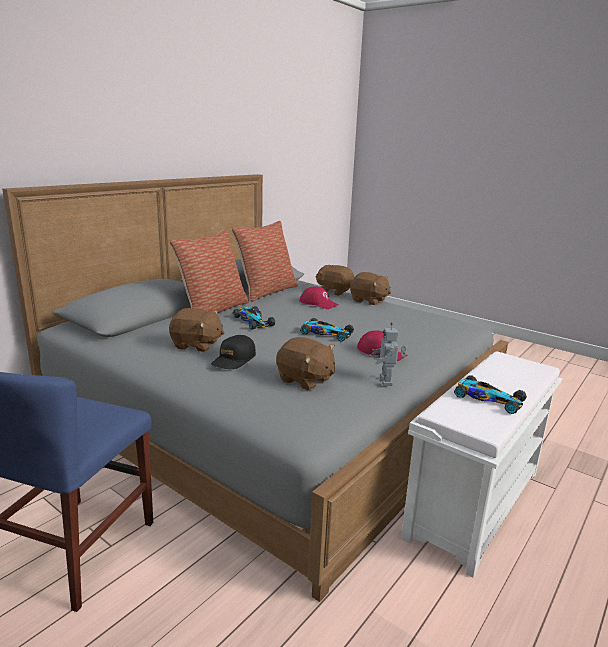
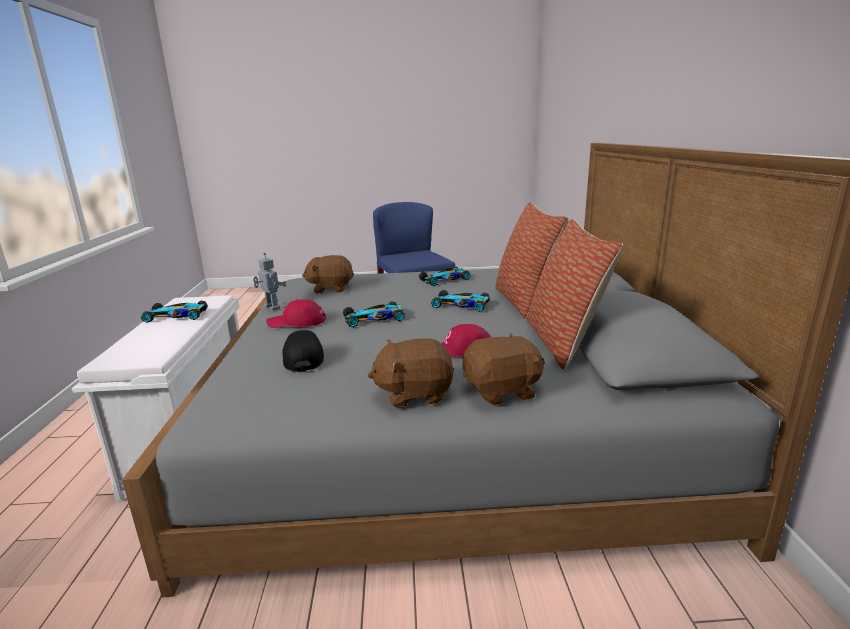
camera: 140 degrees right, 0 degrees up
(196, 345) = (446, 280): brown plush toy -> toy car
(234, 360) = (399, 282): black cap -> black cap (303, 358)

